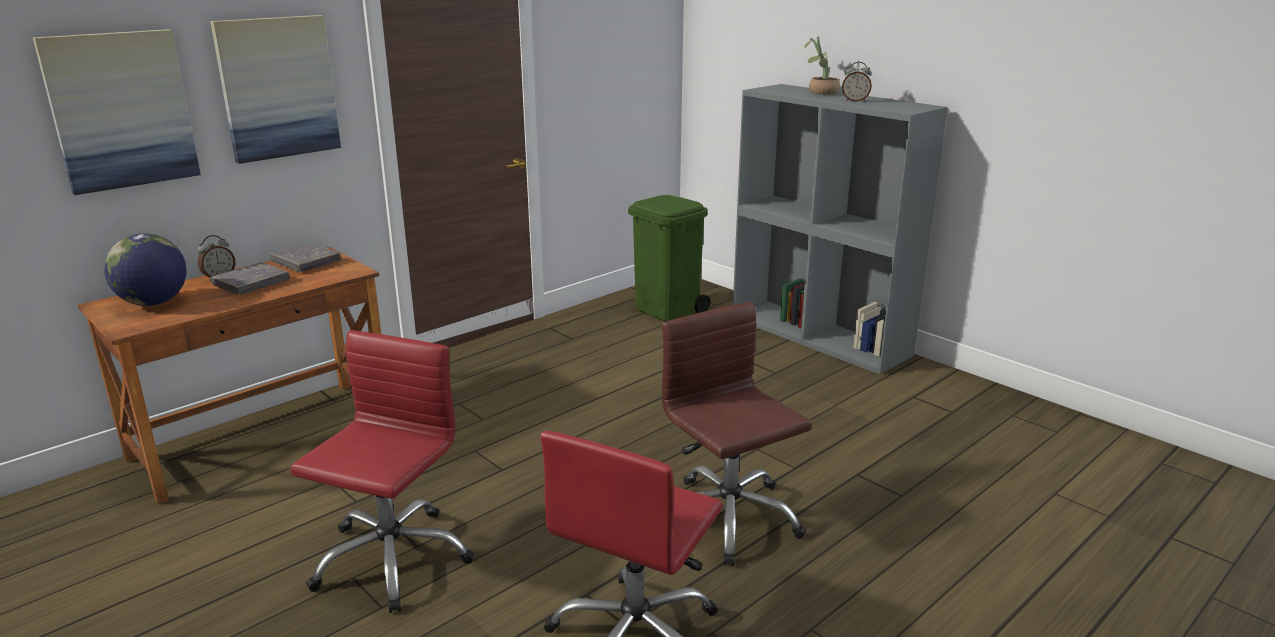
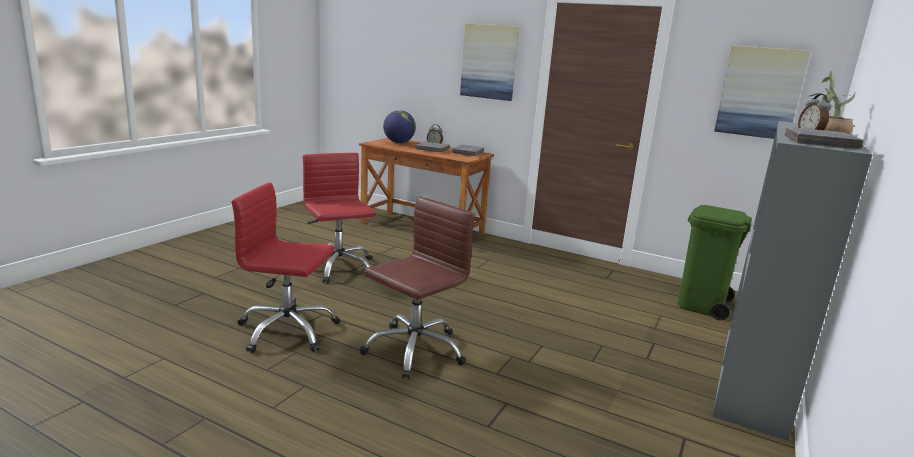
camera: 70 degrees right, 5 degrees down
(121, 110) = (424, 58): picture -> picture (760, 92)
(391, 559) = (338, 267): red office chair -> red office chair turned 120 degrees counterclockwise
(902, 106) = (820, 143): none -> grey book

